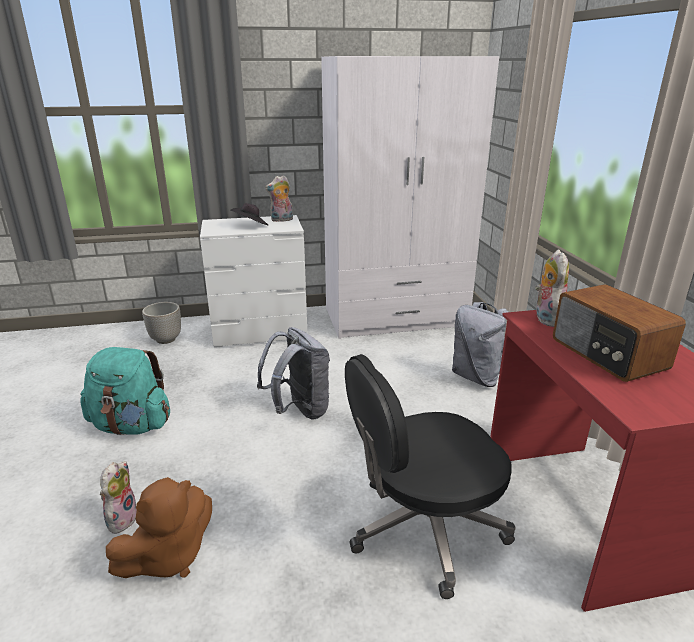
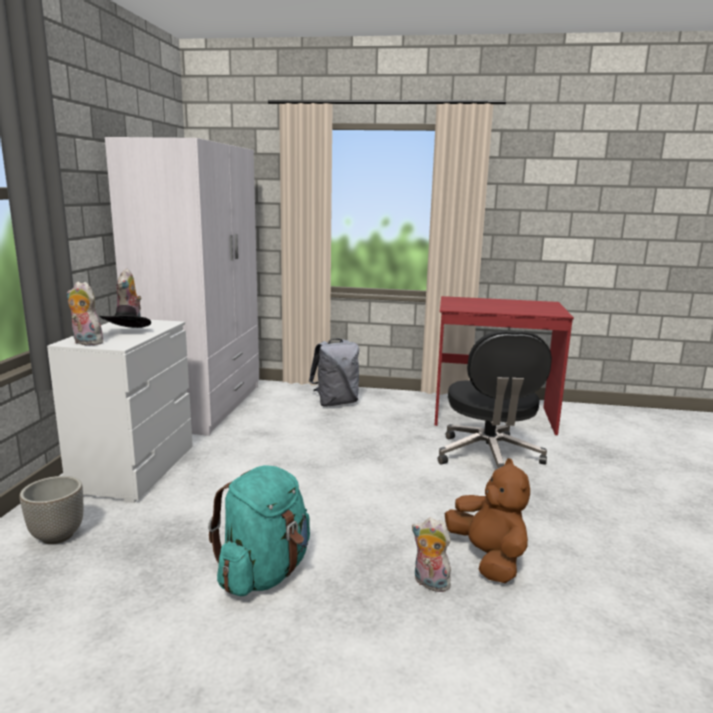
camera: 70 degrees left, 10 degrees down
(299, 410) = (320, 474): grey backpack -> none
(546, 318) = (455, 306): plush toy -> plush toy (85, 343)
(607, 354) = (503, 307): radio -> none

